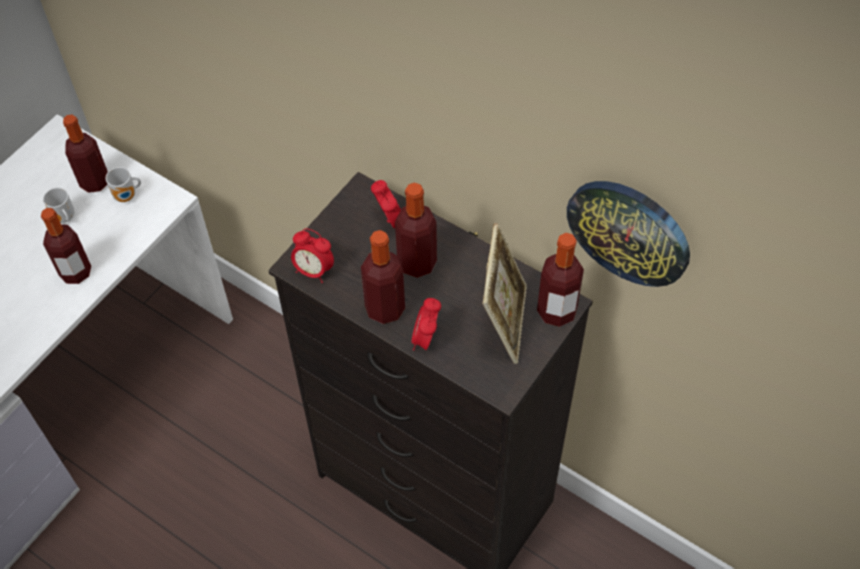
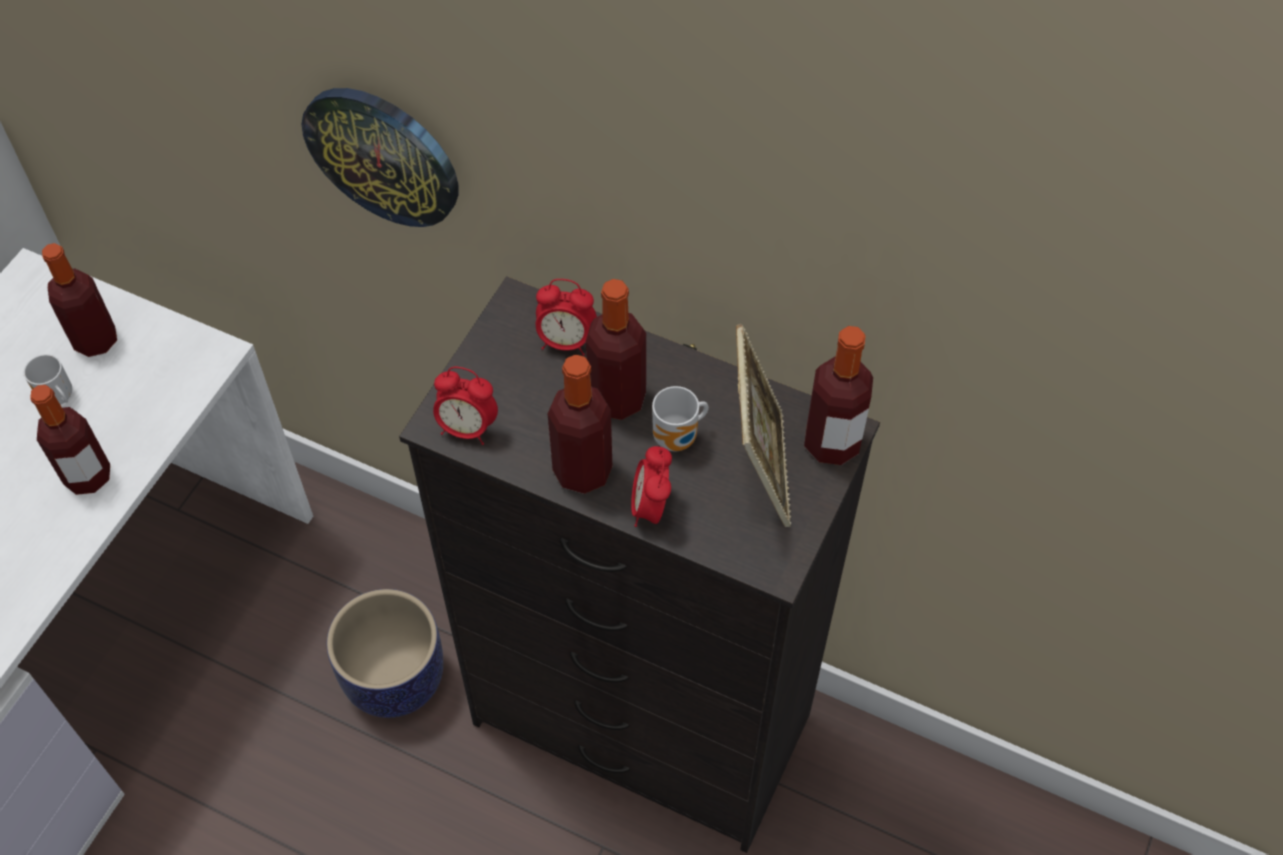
camera: 10 degrees left, 0 degrees up
(127, 196) = (148, 356): mug -> mug (679, 439)
(271, 436) = (395, 677): none -> planter
(389, 220) = (566, 342): alarm clock -> alarm clock turned 135 degrees clockwise
(629, 231) = (933, 314): wall clock -> wall clock (383, 155)

